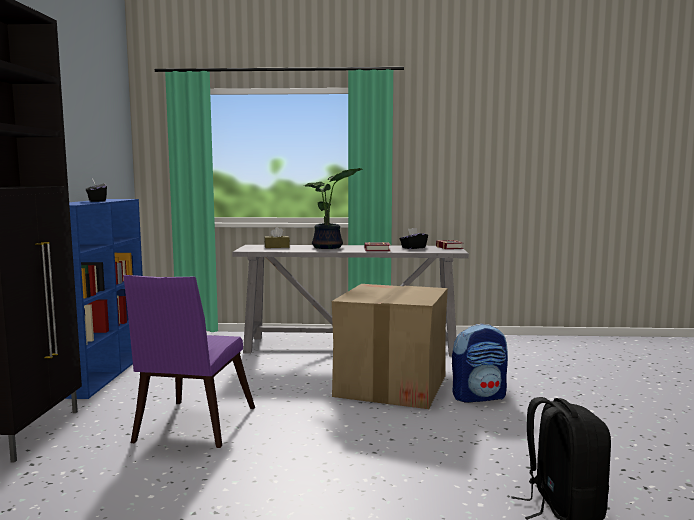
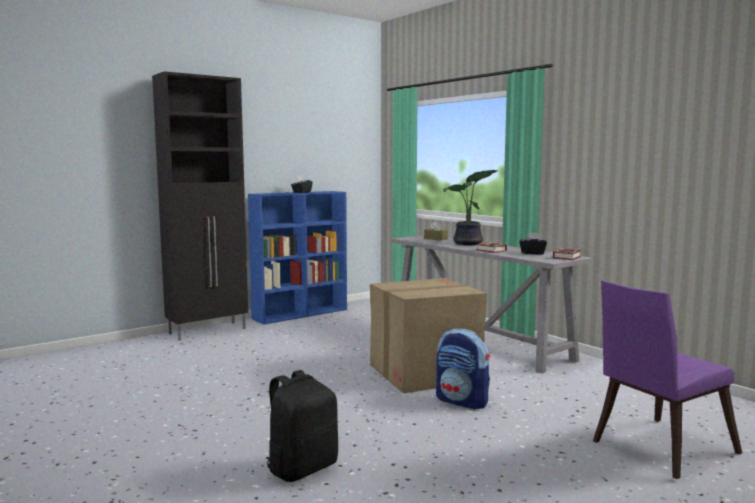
camera: 50 degrees right, 0 degrees up
(191, 428) = (264, 352): purple chair -> purple chair (657, 448)

